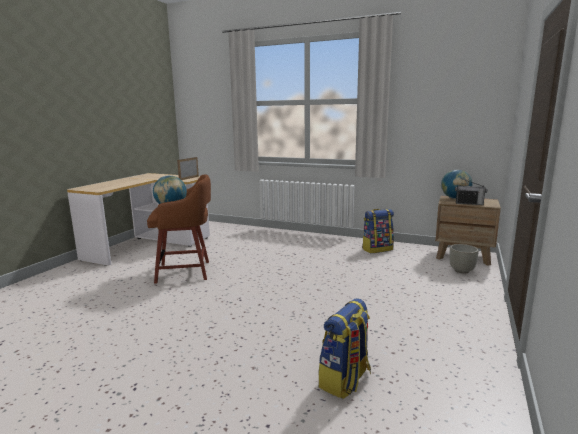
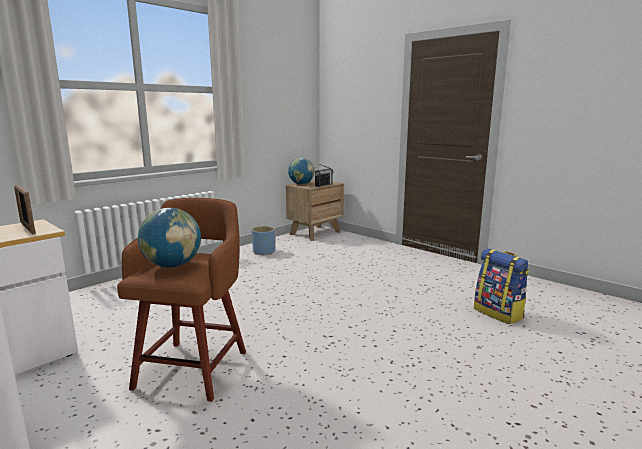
camera: 70 degrees left, 0 degrees up
(377, 249) = (263, 252): backpack -> blue planter
(461, 271) = (343, 241): grey planter -> none

